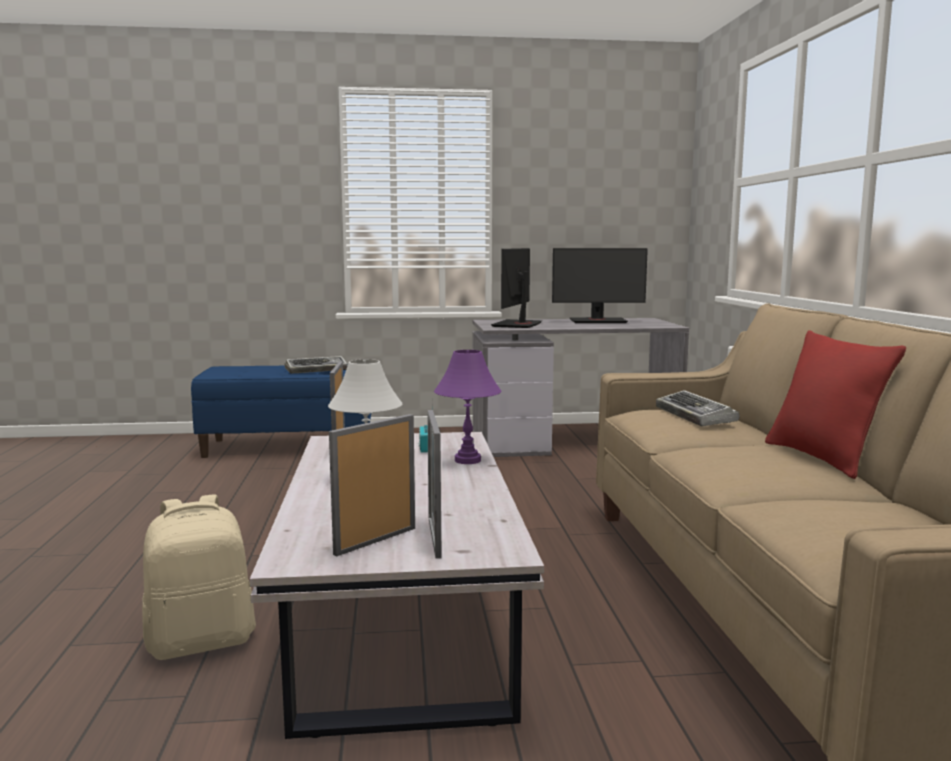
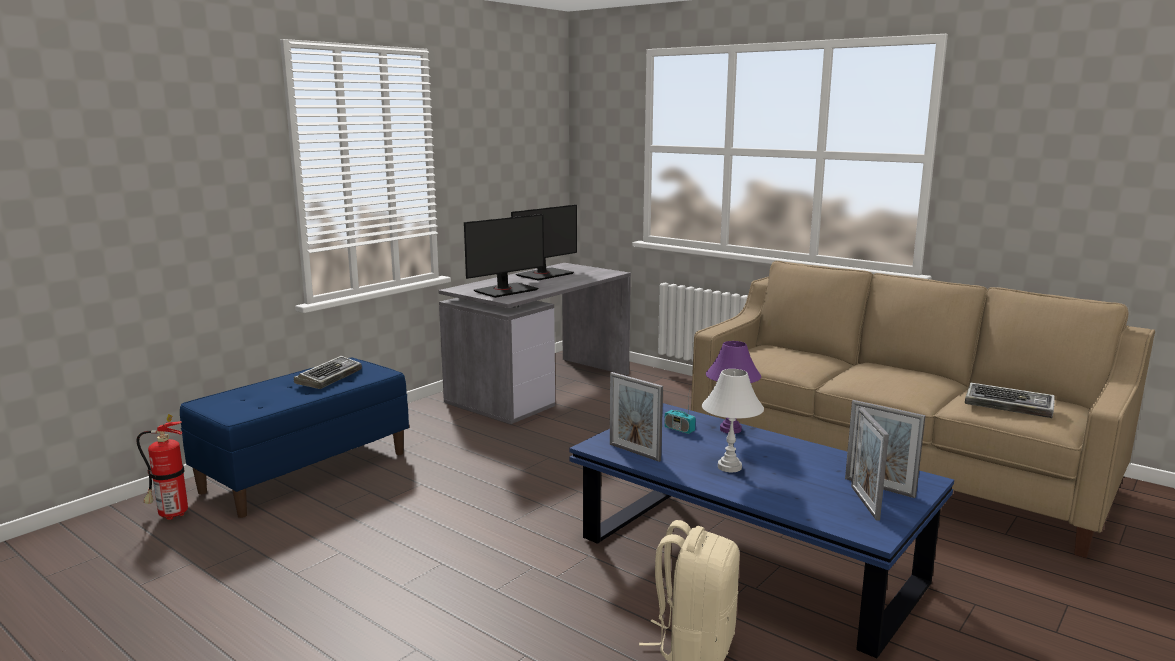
camera: 45 degrees left, 5 degrees up
(179, 446) = (170, 515): none -> fire extinguisher
(400, 613) = (748, 562): white coffee table -> blue coffee table
(518, 324) = (505, 290): monitor -> monitor turned 105 degrees counterclockwise
(696, 416) = (784, 353): keyboard -> keyboard (1009, 406)
(822, 458) = (905, 368): red pillow -> none

